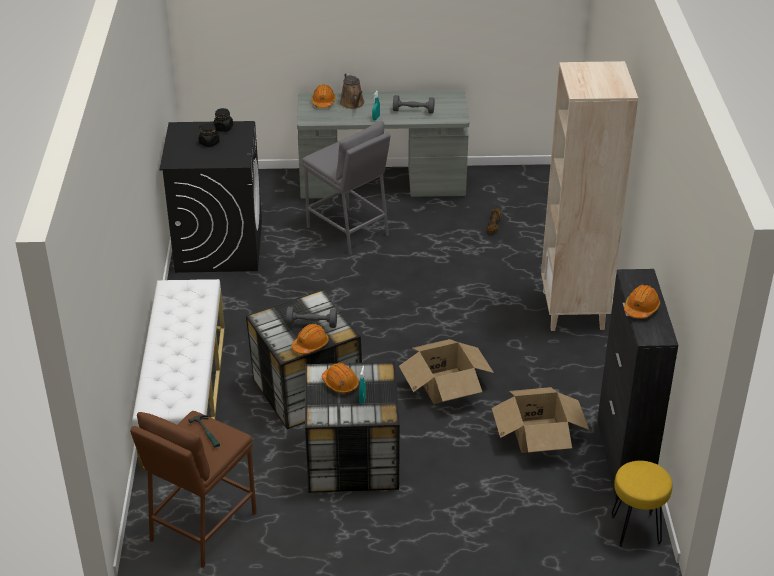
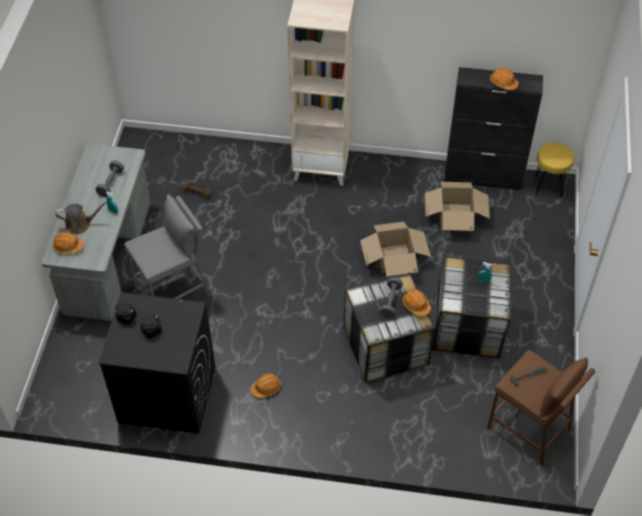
camera: 80 degrees left, 15 degrees up
(184, 395) = (376, 433): white bench -> none
(340, 384) = (465, 292): orange hard hat -> orange hard hat (266, 388)

